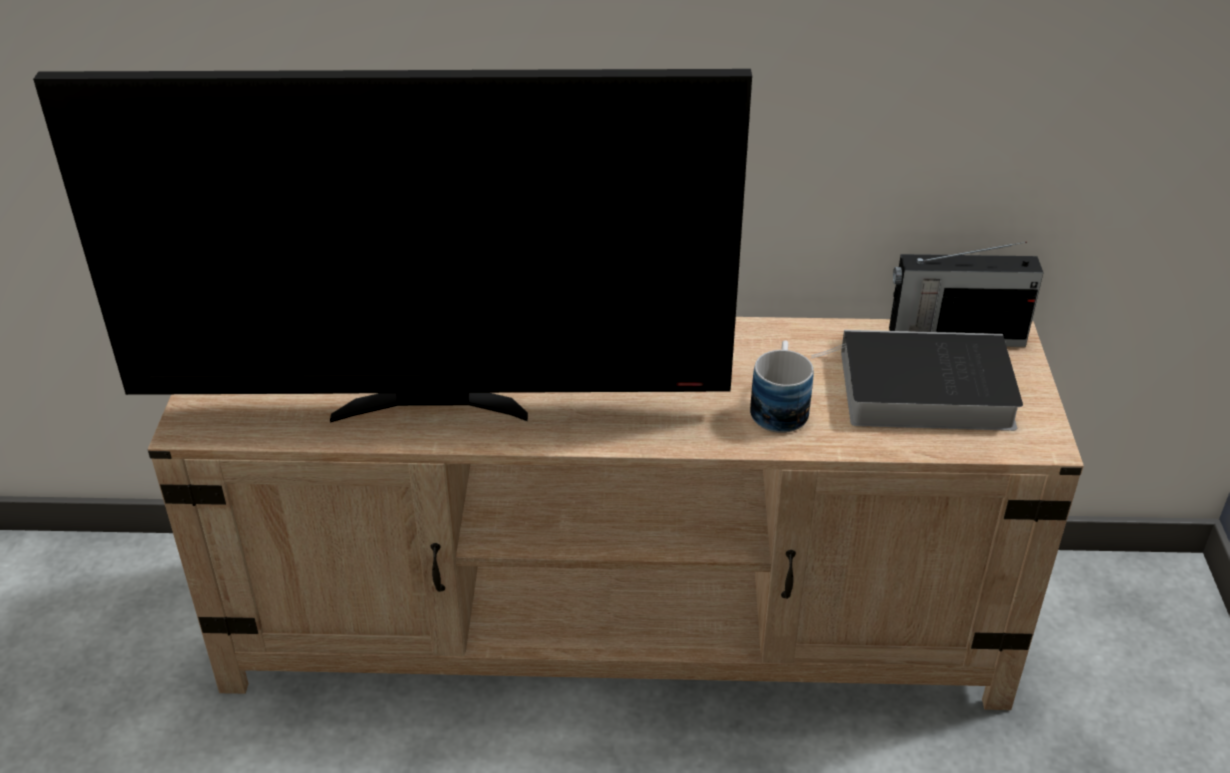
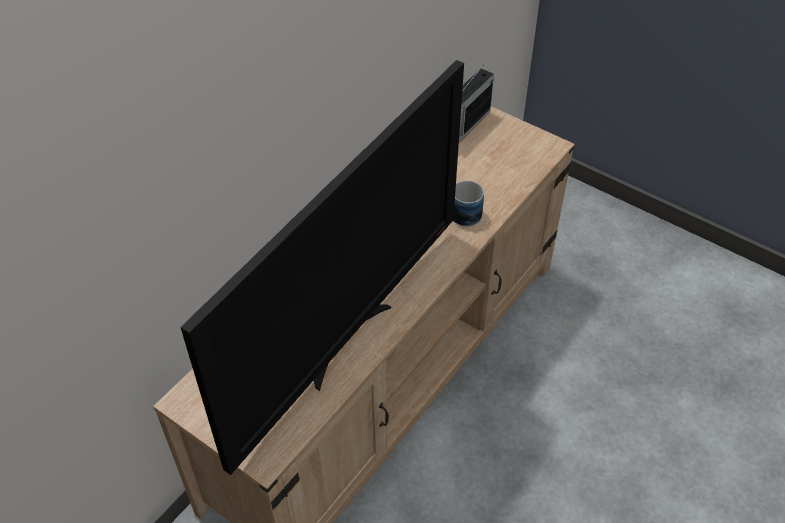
camera: 55 degrees left, 10 degrees up
(920, 390) = (489, 161): book -> none

